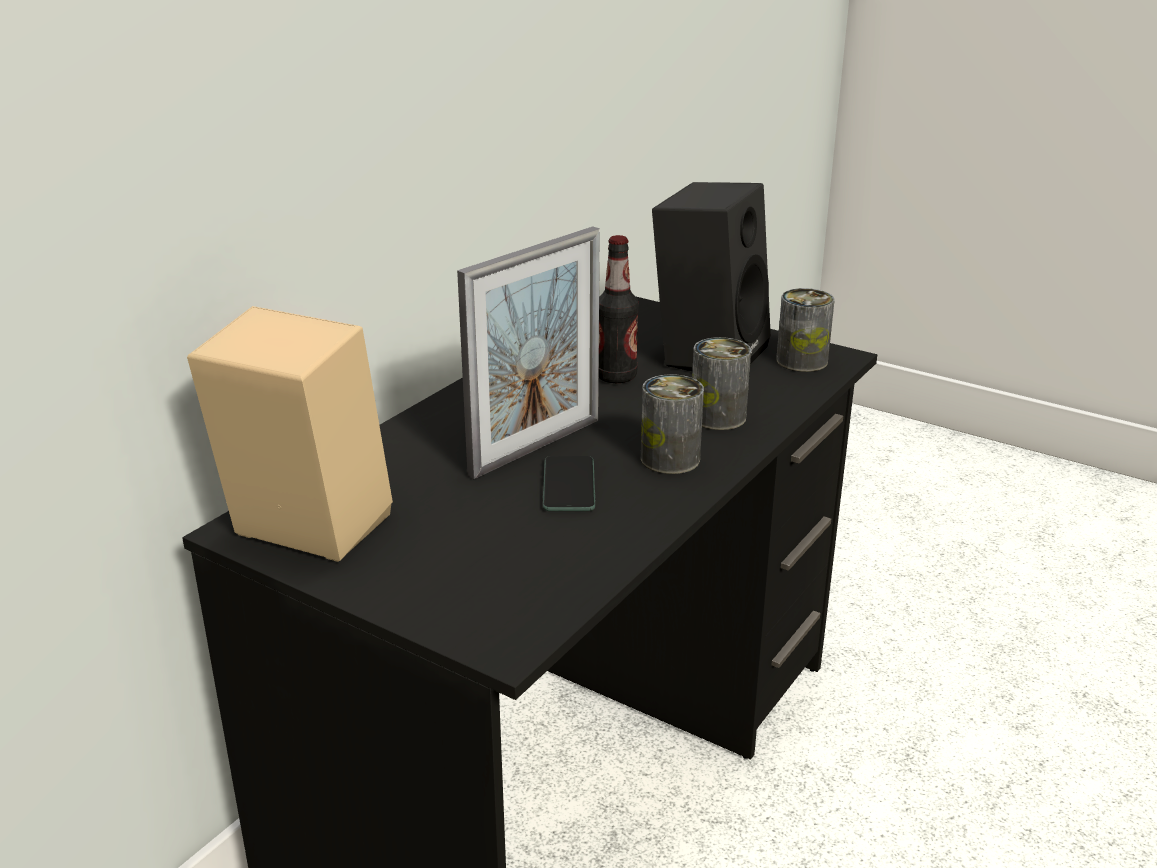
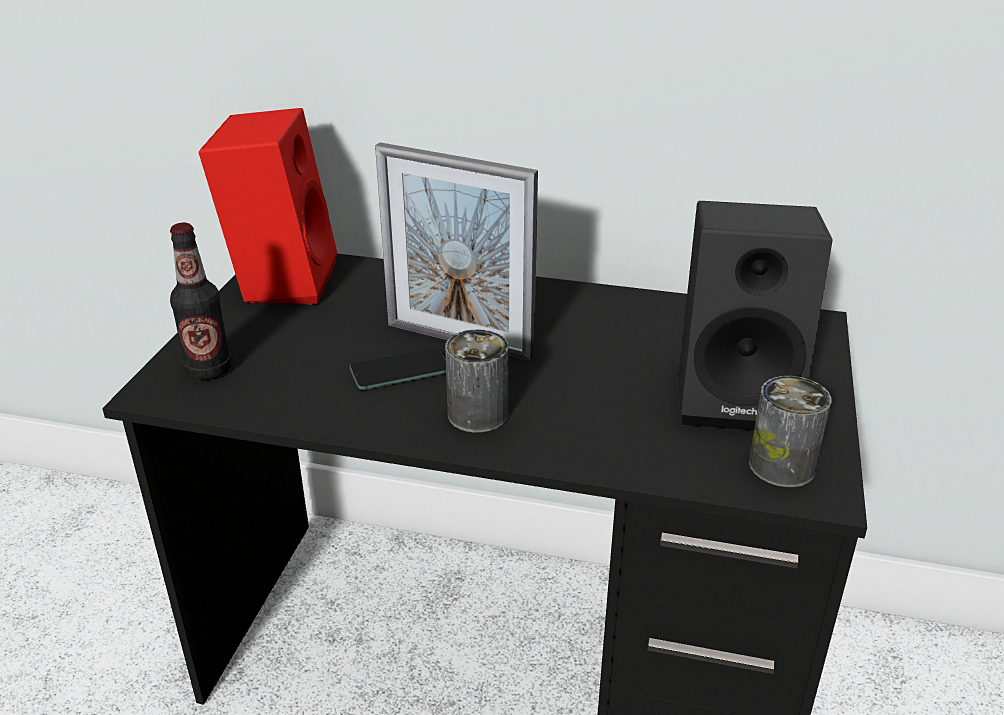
camera: 70 degrees right, 5 degrees up
(302, 532) = (281, 280): beige speaker -> red speaker
(616, 377) = (632, 352): bottle -> bottle (209, 370)
(718, 416) = (587, 428): can -> none

